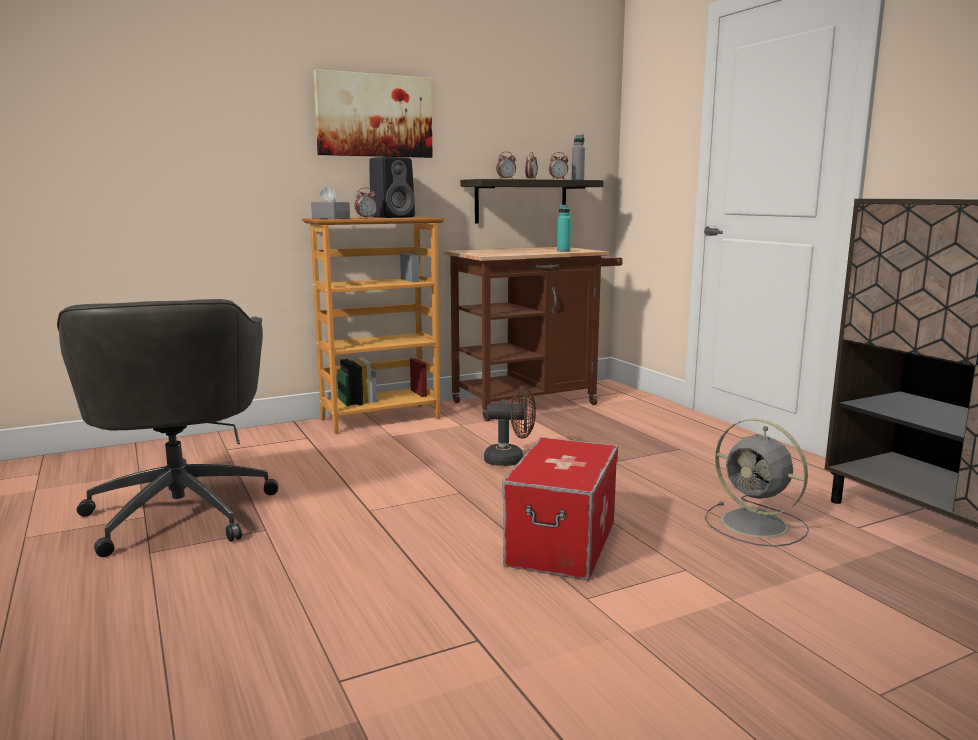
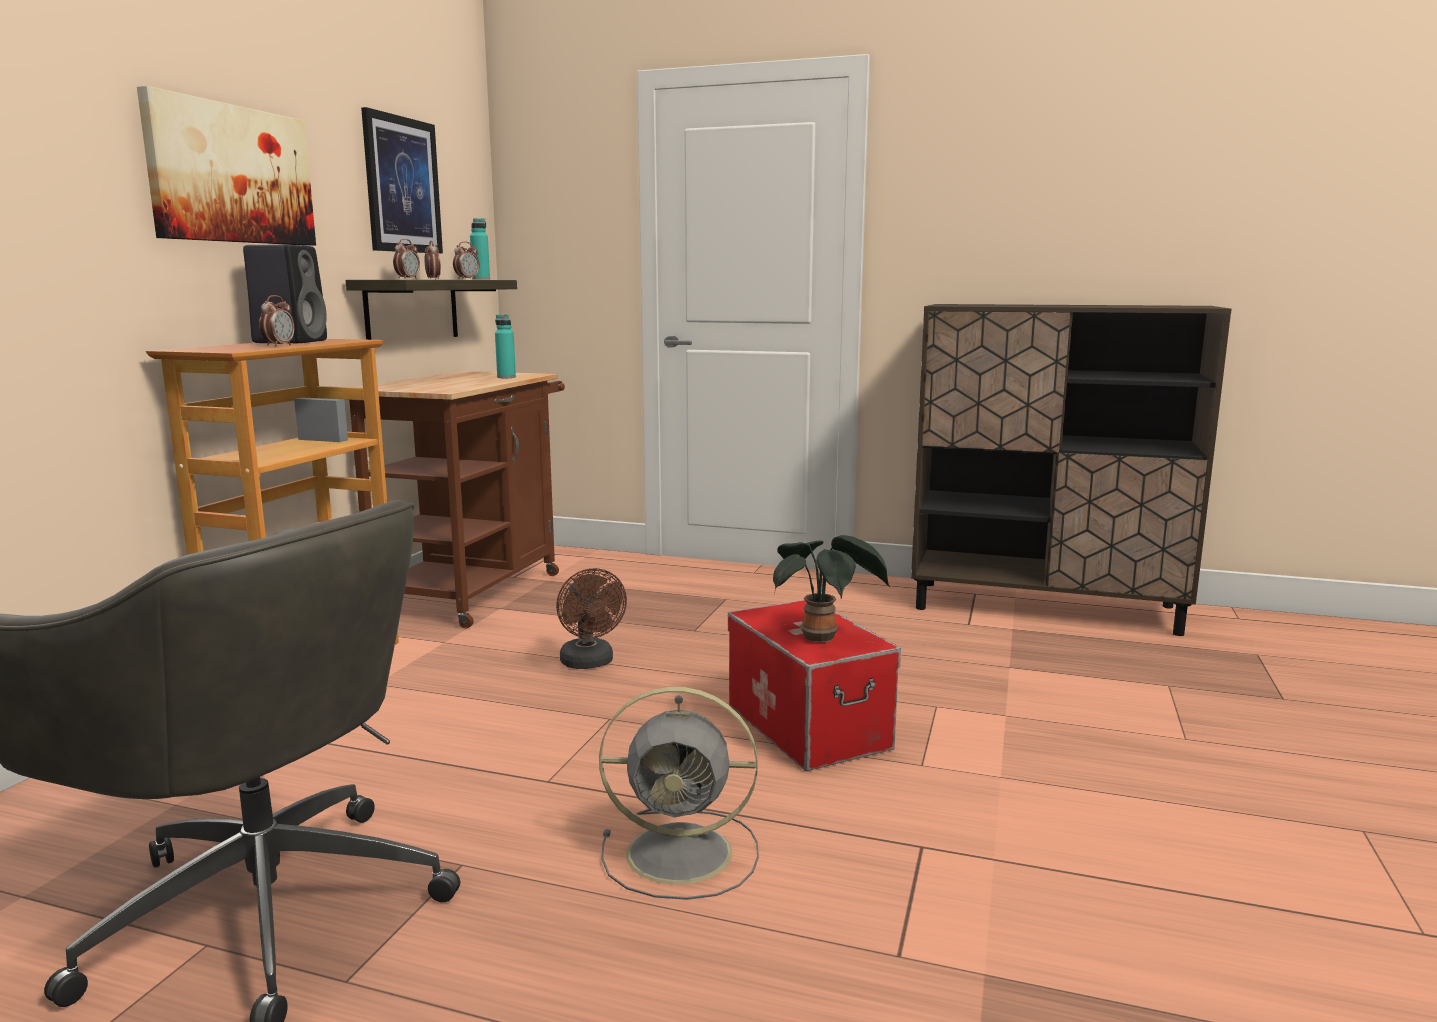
camera: 45 degrees left, 0 degrees up
(330, 218) = (217, 348): grey tissue box -> none
(510, 460) = (589, 663): brown fan -> brown fan turned 105 degrees clockwise
(521, 114) = (402, 185): none -> picture
(555, 469) = (823, 638): none -> potted plant
(577, 179) = (481, 279): grey bottle -> turquoise bottle
(757, 525) = (909, 648): grey fan -> grey fan (684, 853)

